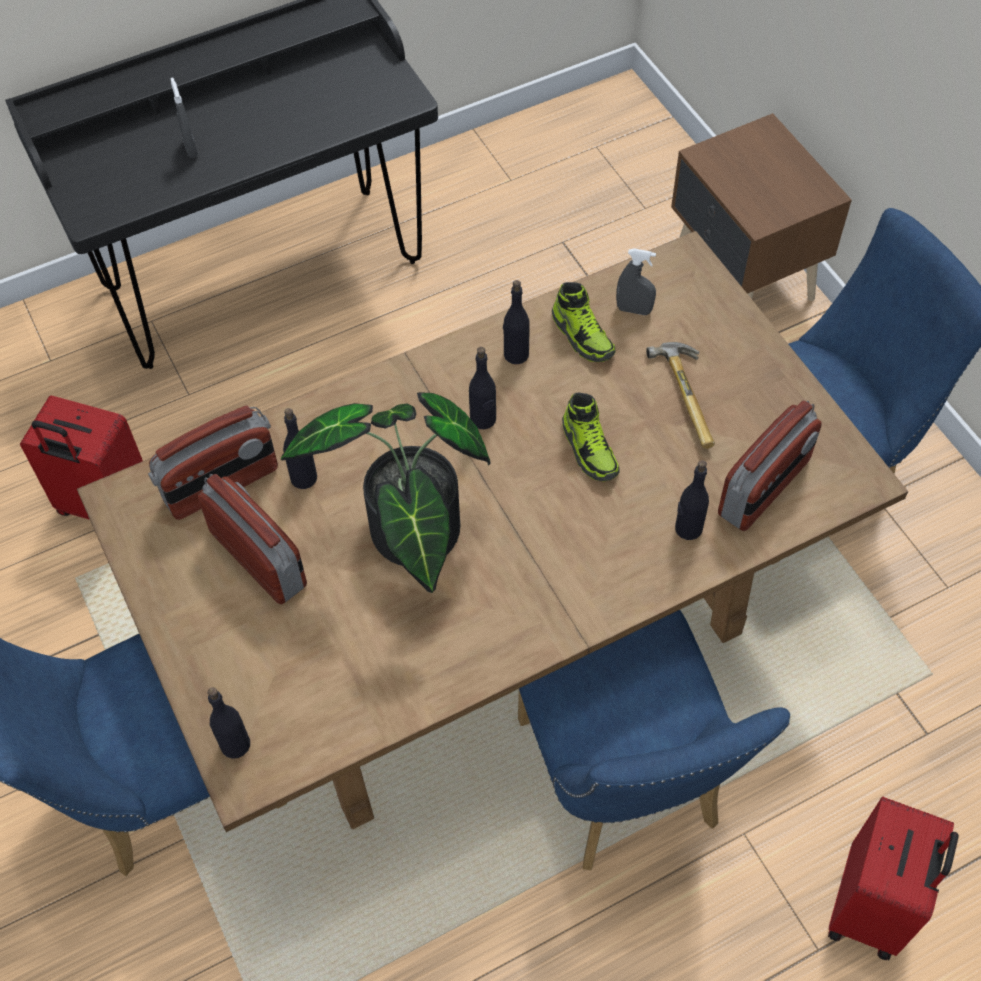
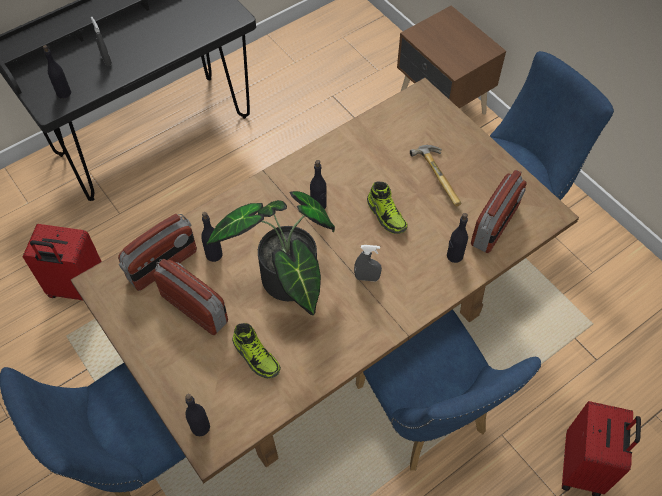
camera: 10 degrees left, 0 degrees up
(516, 354) = (331, 163): black bottle -> black bottle (63, 93)
(583, 336) = (369, 147): shoe -> shoe (256, 356)
(634, 310) = (397, 128): grey spray bottle -> grey spray bottle (367, 278)

